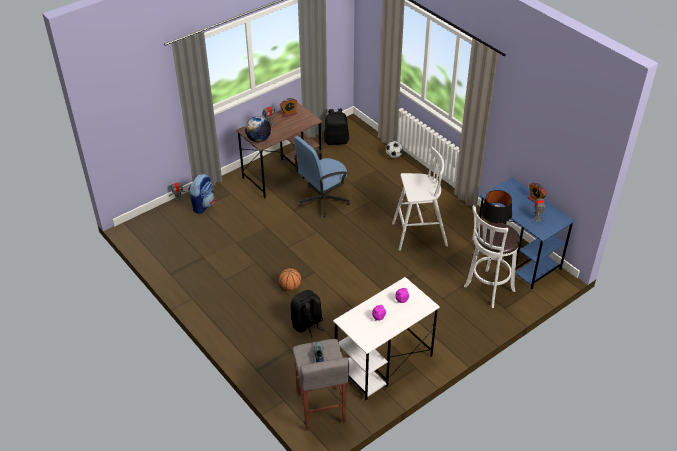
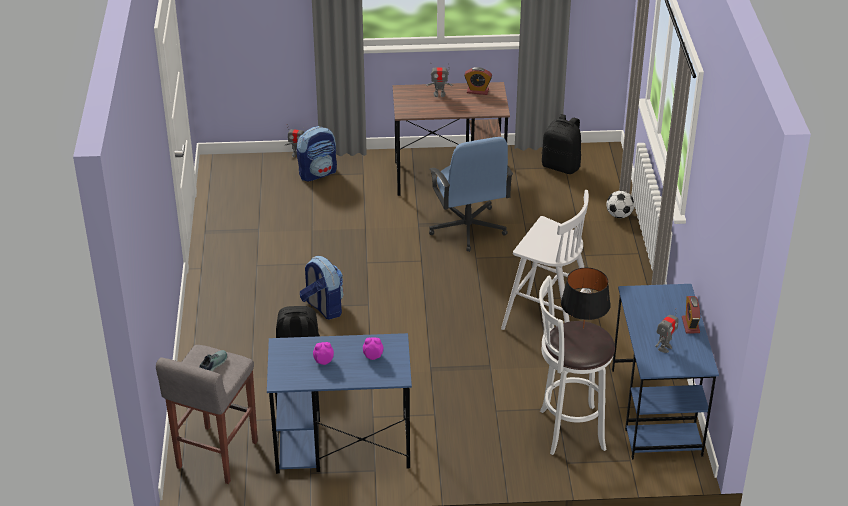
camera: 35 degrees right, 5 degrees down
(258, 139) = (407, 106): globe -> none
(290, 286) = (323, 307): basketball -> backpack
(323, 200) = (467, 228): blue office chair -> blue office chair turned 105 degrees counterclockwise
(383, 363) = (341, 445): white desk -> blue desk

